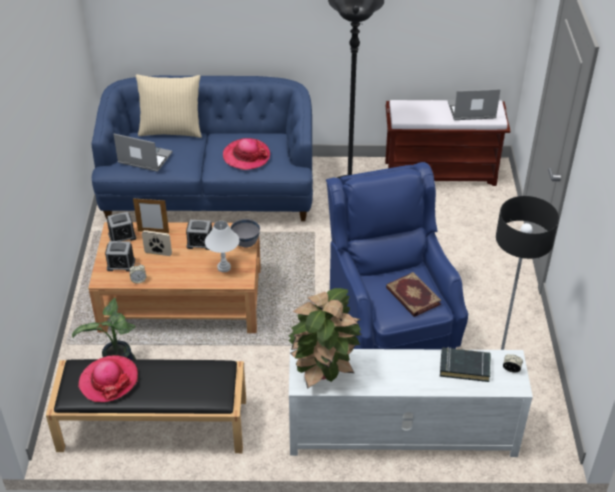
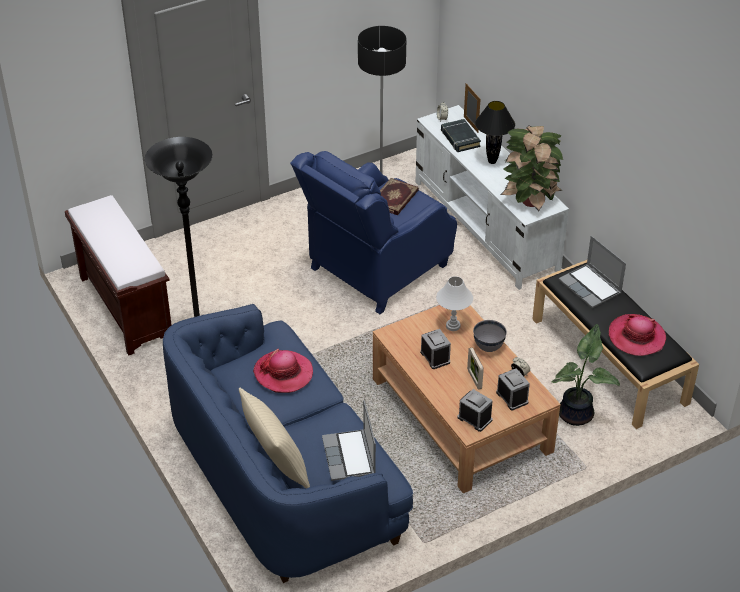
camera: 120 degrees left, 0 degrees up
(153, 232) = (448, 399): picture frame -> picture frame (470, 125)
(245, 243) = (409, 326): grey bowl -> grey bowl (488, 348)
(406, 373) = (492, 161): none -> black table lamp
(471, 111) = (104, 223): laptop -> laptop (591, 287)

